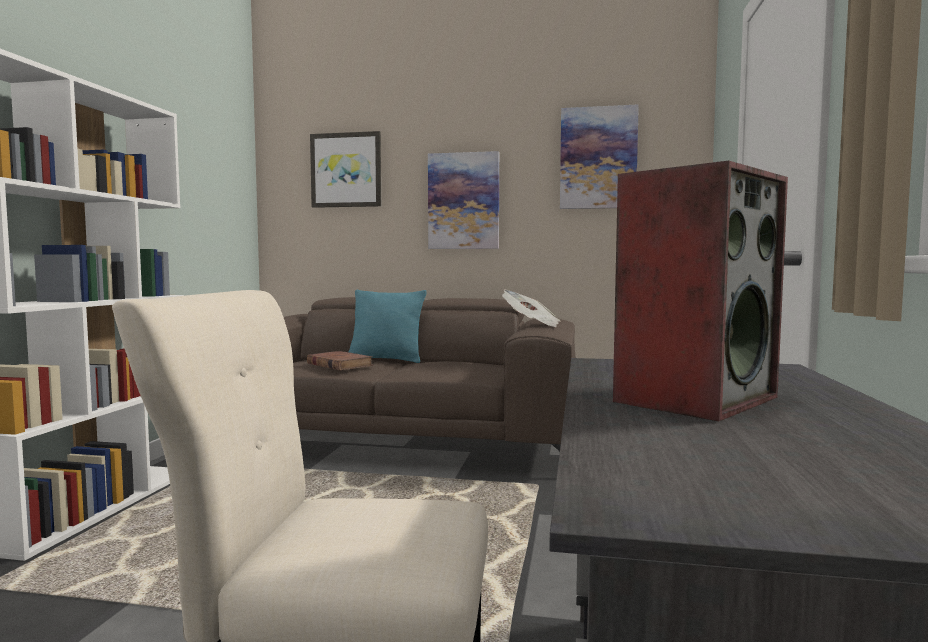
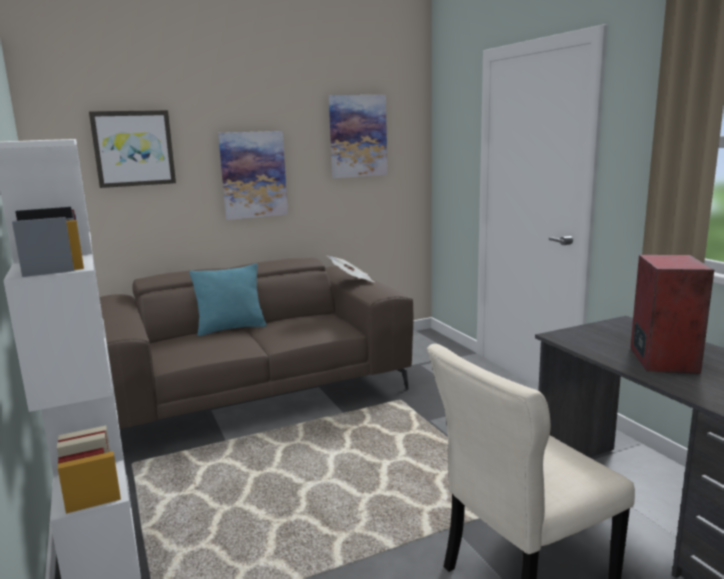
camera: 35 degrees left, 10 degrees up
(339, 364) = (215, 344): brown book -> none

